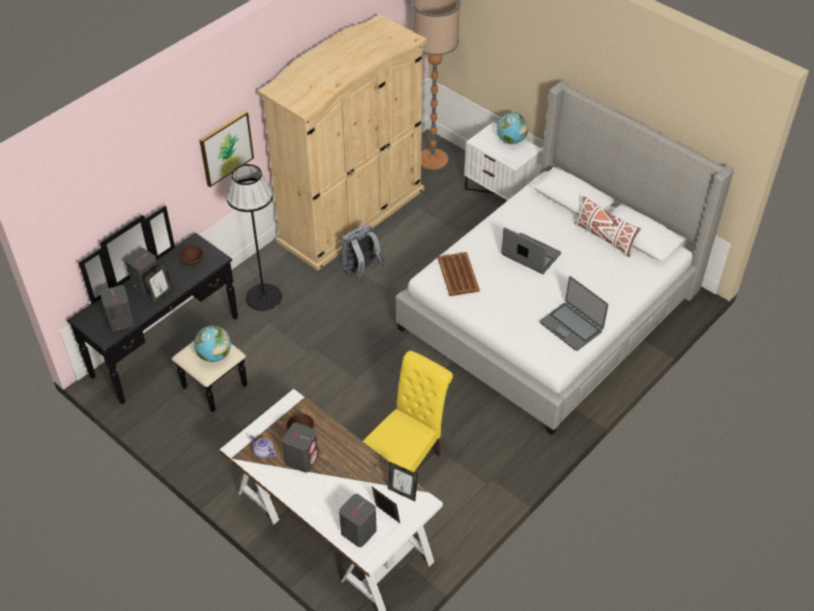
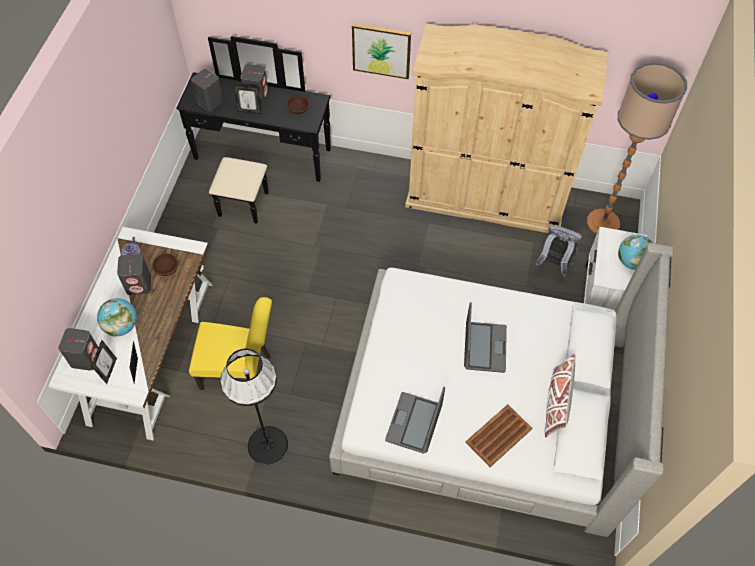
camera: 60 degrees right, 10 degrees up
(214, 355) = (237, 180): globe -> globe (122, 326)
(263, 297) = (351, 187): black floor lamp -> black floor lamp (267, 445)
(361, 270) = (427, 236): grey backpack -> grey backpack (554, 264)
(458, 275) = (416, 300): brown tray -> brown tray (498, 436)

